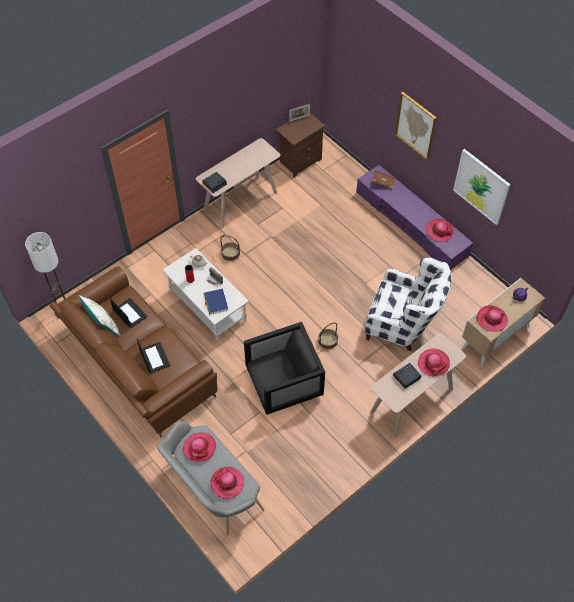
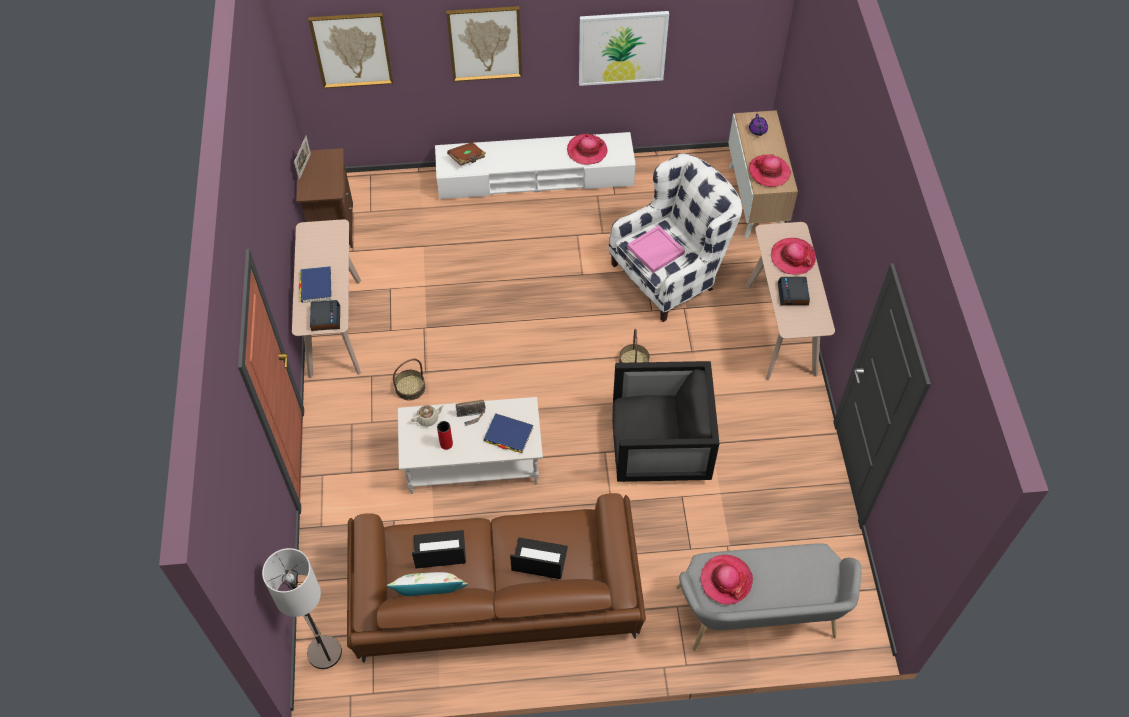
camera: 55 degrees left, 0 degrees up
(227, 483) = (800, 576): hat -> none
(230, 168) = (316, 286): none -> blue book
(283, 383) = (659, 445): black armchair -> black armchair turned 75 degrees clockwise
(356, 78) = (352, 50): none -> picture
(391, 300) = (655, 251): none -> pink tray
(411, 224) = (535, 177): purple tv stand -> white tv stand

